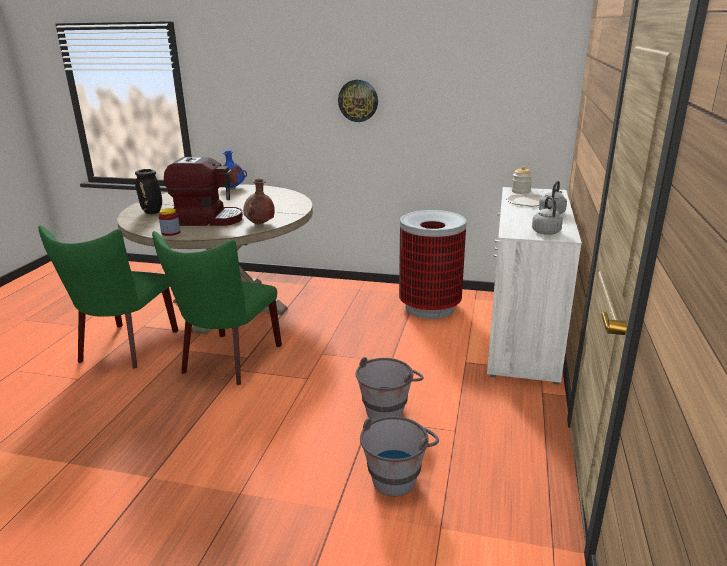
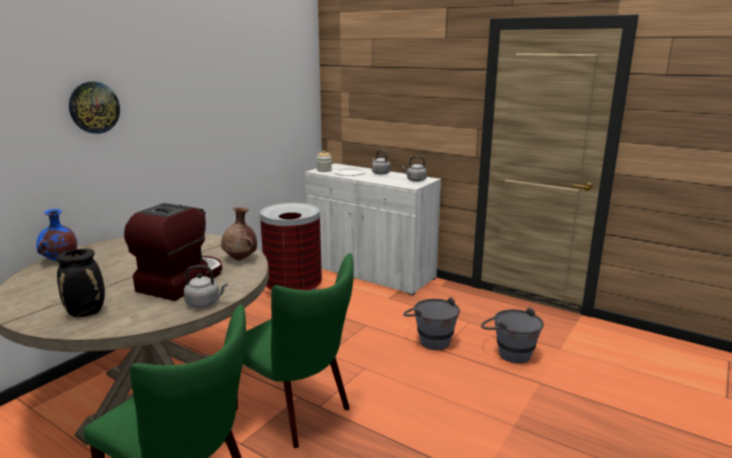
camera: 70 degrees left, 5 degrees down
(171, 233) = (205, 303): jar -> grey kettle
(358, 100) = (181, 119): wall clock -> wall clock (94, 107)

